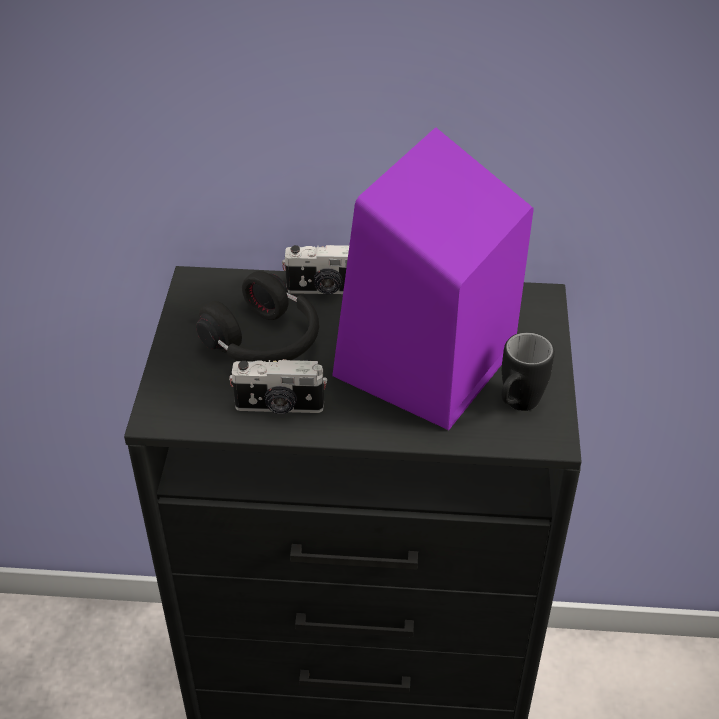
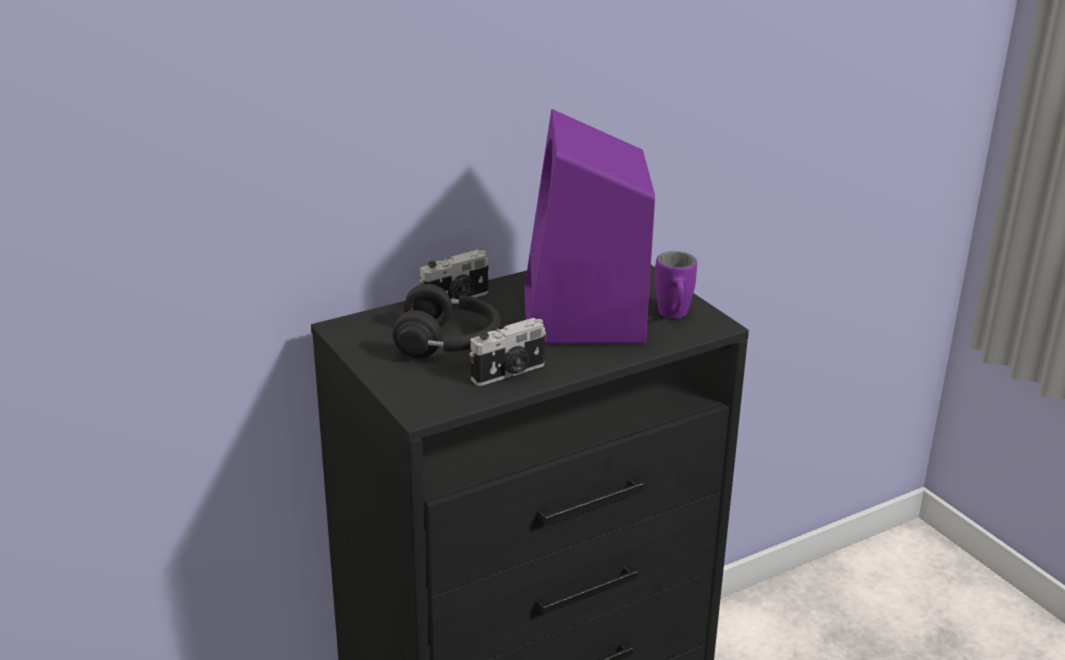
camera: 35 degrees left, 15 degrees down
(516, 406) = (674, 317): black mug -> purple mug

